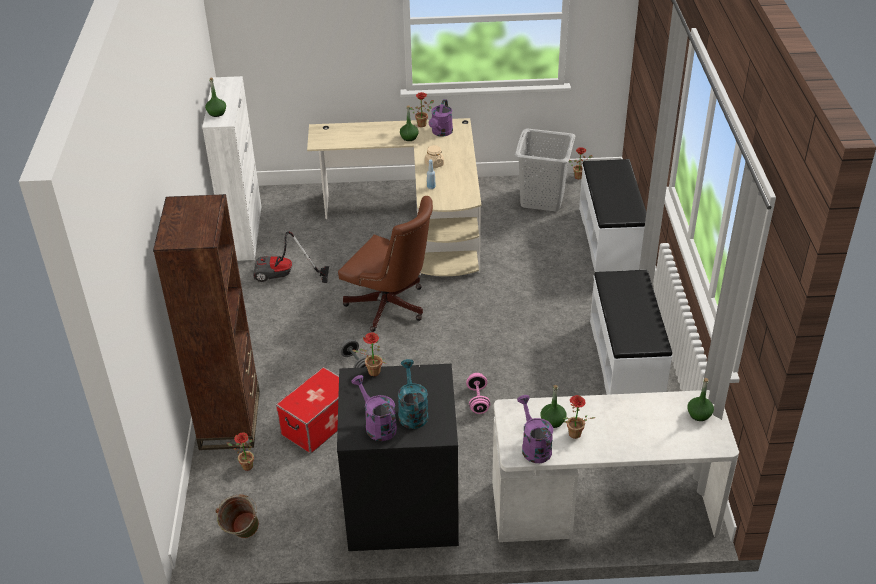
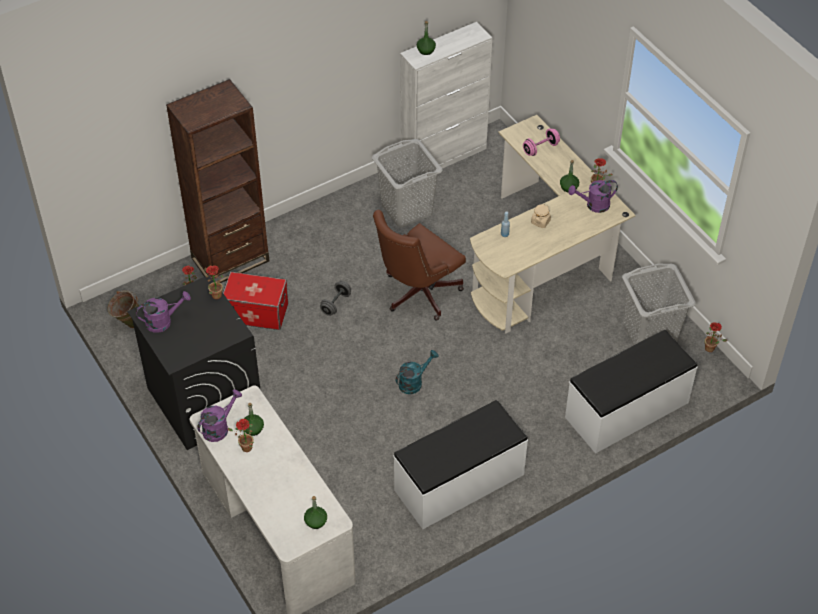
camera: 60 degrees right, 10 degrees up
(284, 277) = (407, 209): vacuum cleaner -> grey laundry basket
(377, 425) = (163, 321): purple watering can -> purple watering can turned 45 degrees clockwise
(391, 307) = (417, 294): brown office chair -> brown office chair turned 45 degrees clockwise
(412, 412) = (187, 335): turquoise watering can -> turquoise watering can (414, 382)
(478, 400) = (344, 399): pink dumbbell -> pink dumbbell (540, 148)

